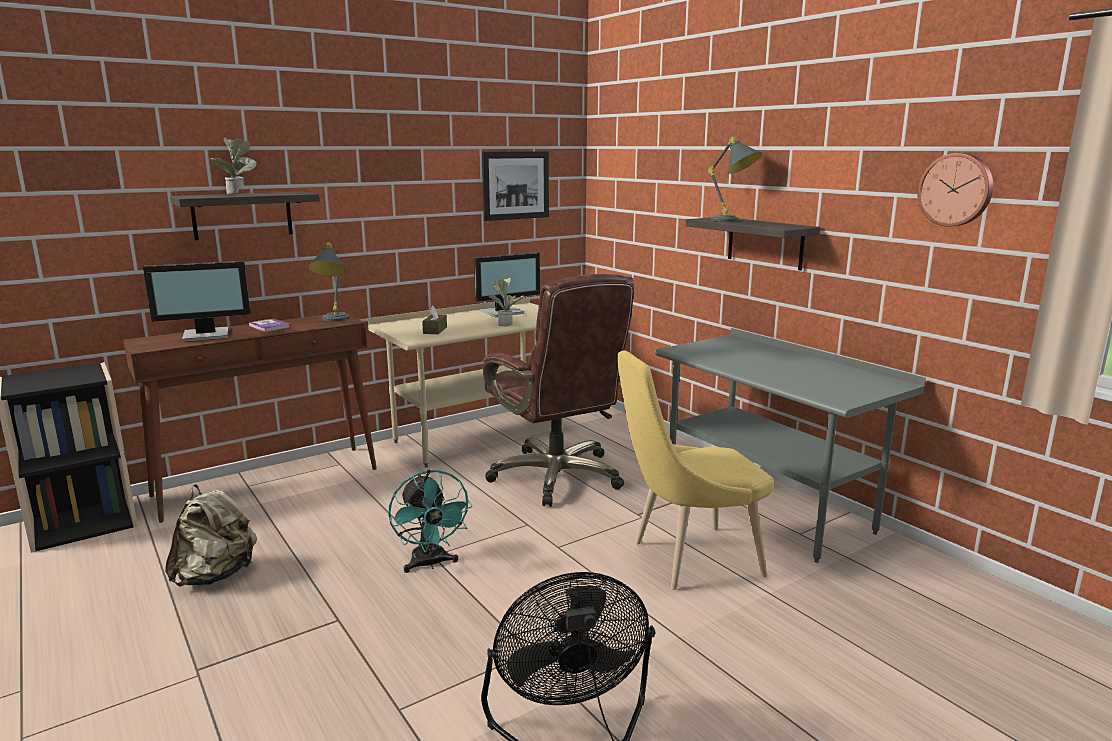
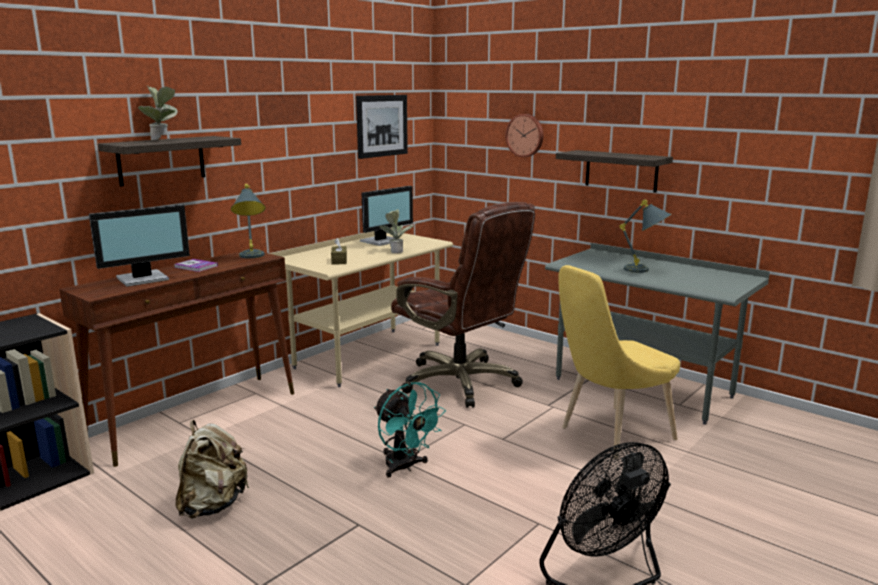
camera: 15 degrees left, 0 degrees up
(733, 221) = (598, 153): grey table lamp -> grey table lamp (645, 271)
(956, 189) = (790, 126): wall clock -> wall clock (525, 135)

